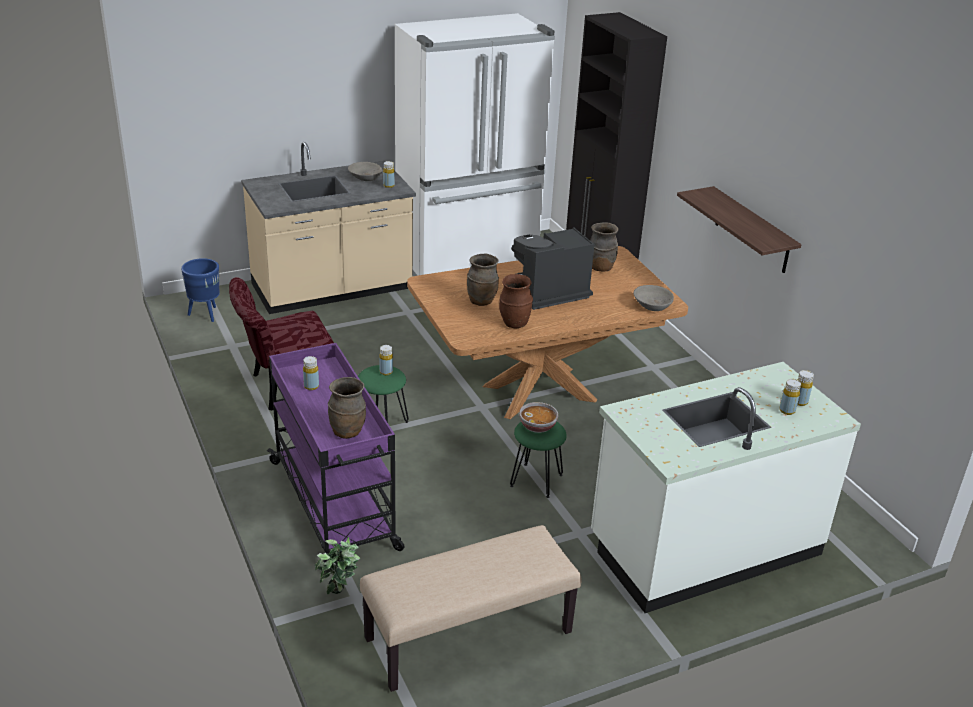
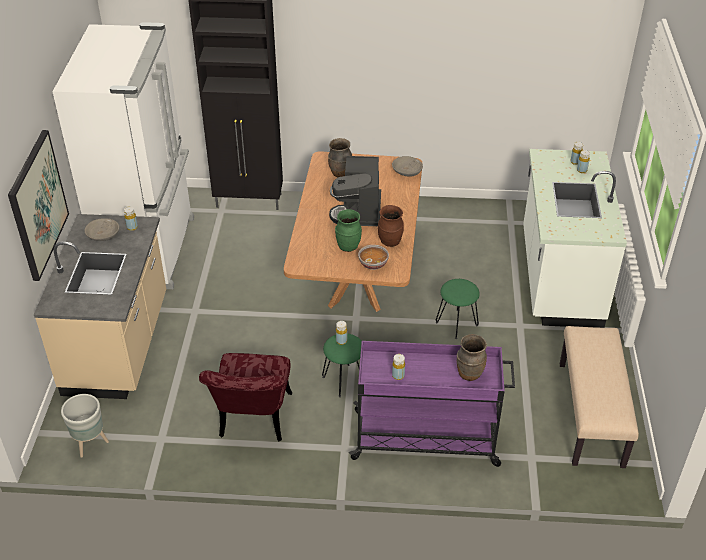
camera: 60 degrees left, 10 degrees up
(205, 315) = (91, 444): blue planter -> grey planter
(315, 104) = (37, 205): none -> picture
(339, 596) = (526, 466): potted plant -> none
(481, 301) = (348, 246): brown vase -> green vase
(538, 426) = (457, 289): bowl -> bowl (373, 264)
(752, 230) = (411, 86): shelf -> none

